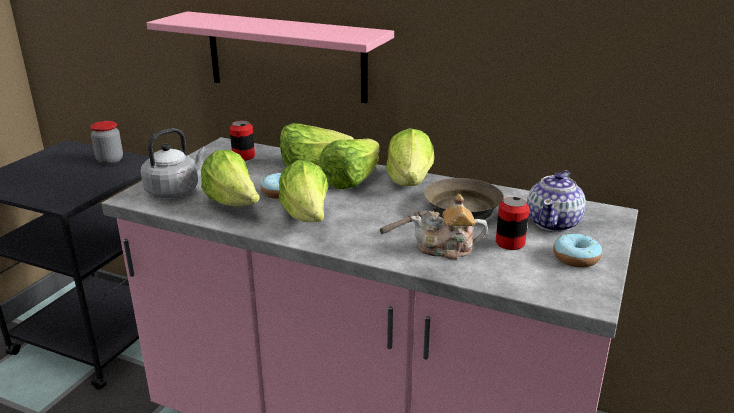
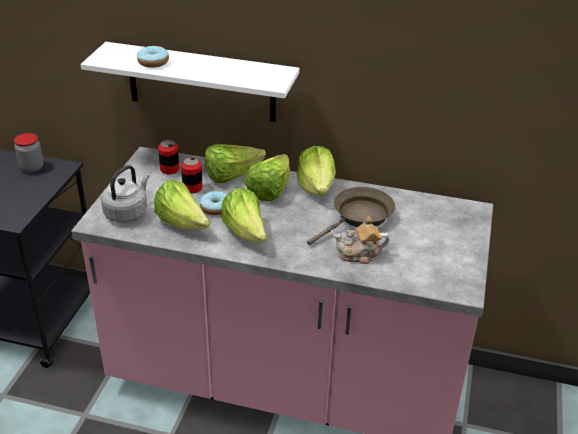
camera: 10 degrees left, 10 degrees up
(286, 56) = (201, 82): pink shelf -> white shelf
(510, 243) = (404, 245): can -> can (192, 188)
(554, 223) = (433, 222): teapot -> none
(576, 258) = (452, 255): donut -> donut (153, 62)

